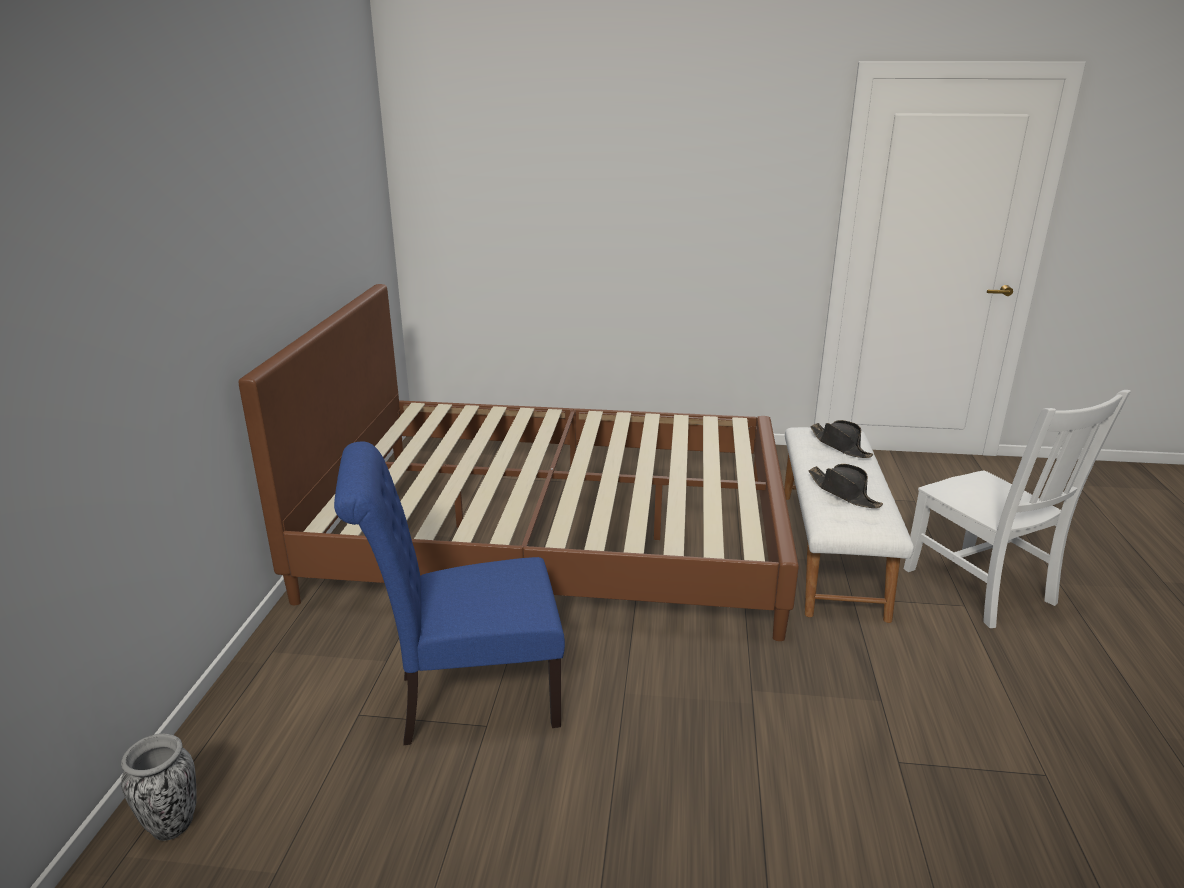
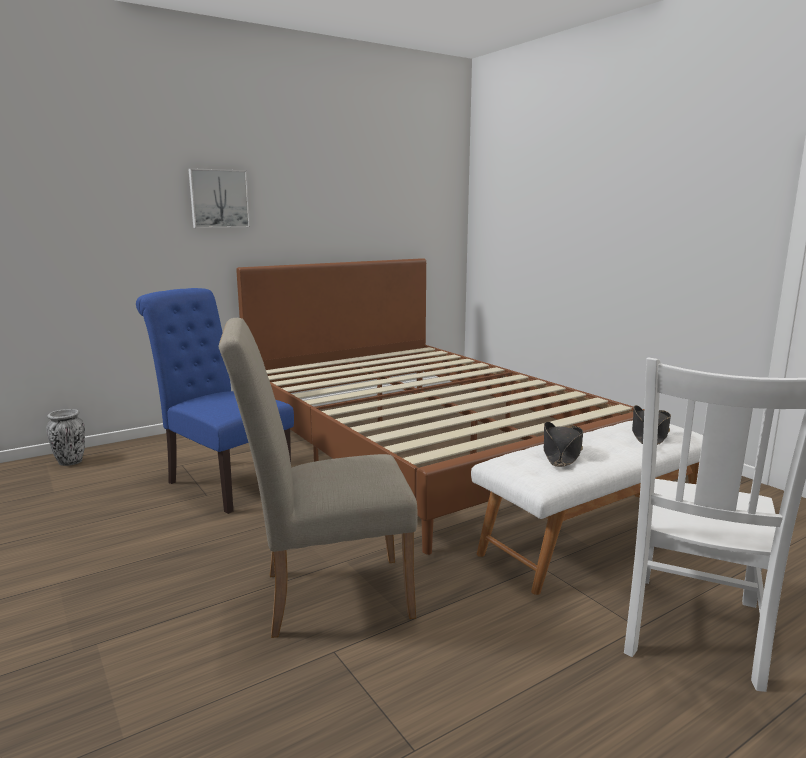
camera: 50 degrees right, 10 degrees down
(197, 270) = (219, 198): none -> picture
(802, 729) = (324, 595): none -> beige chair

